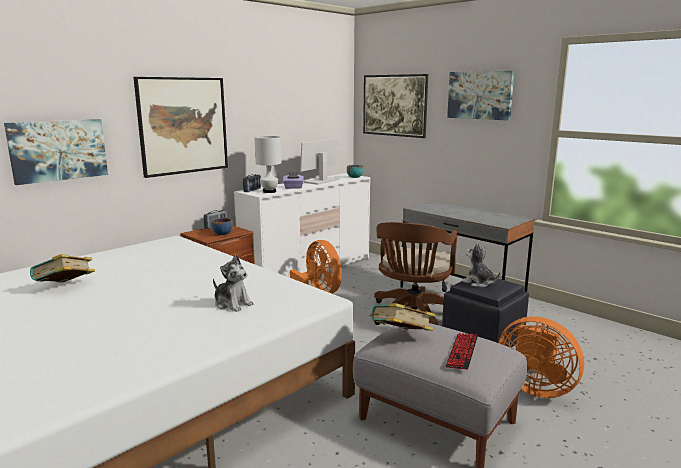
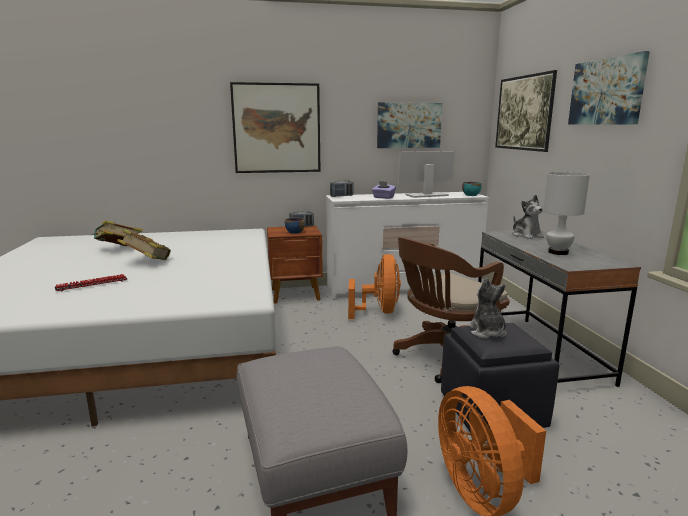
camera: 35 degrees right, 0 degrees up
(58, 150) = (163, 143): picture -> picture (409, 125)
(232, 304) = (180, 285): plush toy -> plush toy (526, 235)
(269, 191) = (353, 198): white table lamp -> white table lamp (557, 252)
(400, 337) = (290, 360): book -> book (146, 262)
(462, 352) = (318, 397): keyboard -> keyboard (92, 284)

